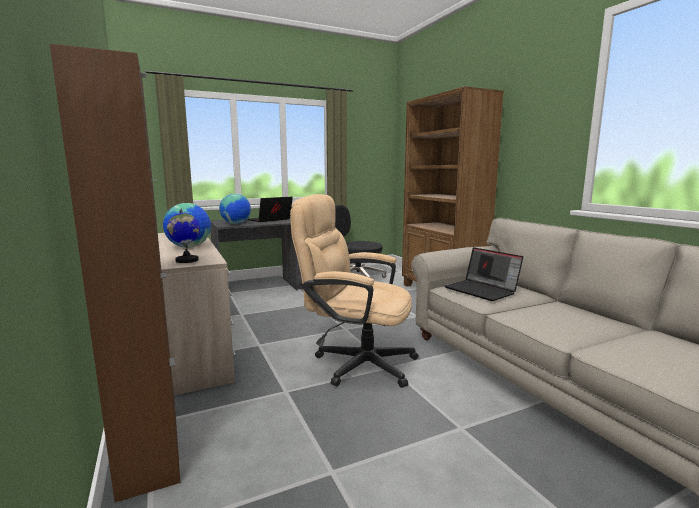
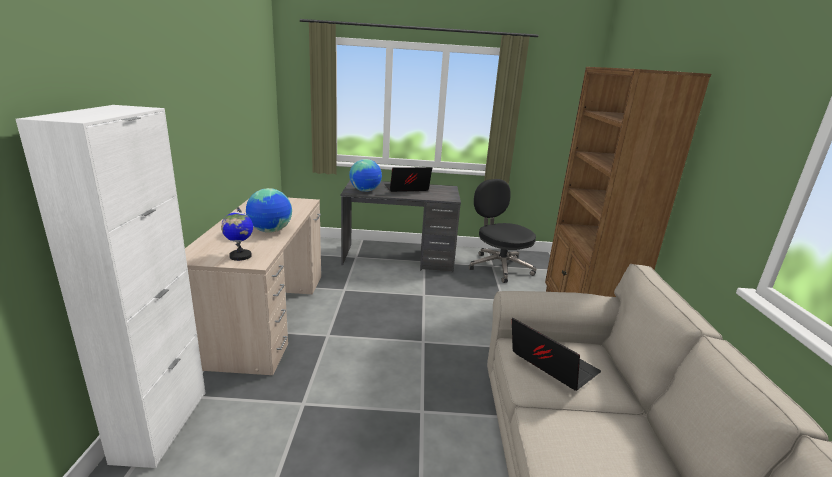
camera: 25 degrees right, 10 degrees up
(149, 451) = (161, 425): brown cabinet -> white cabinet
(355, 362) = (394, 392): beige office chair -> none
(482, 290) = (550, 365): laptop -> laptop turned 150 degrees clockwise

